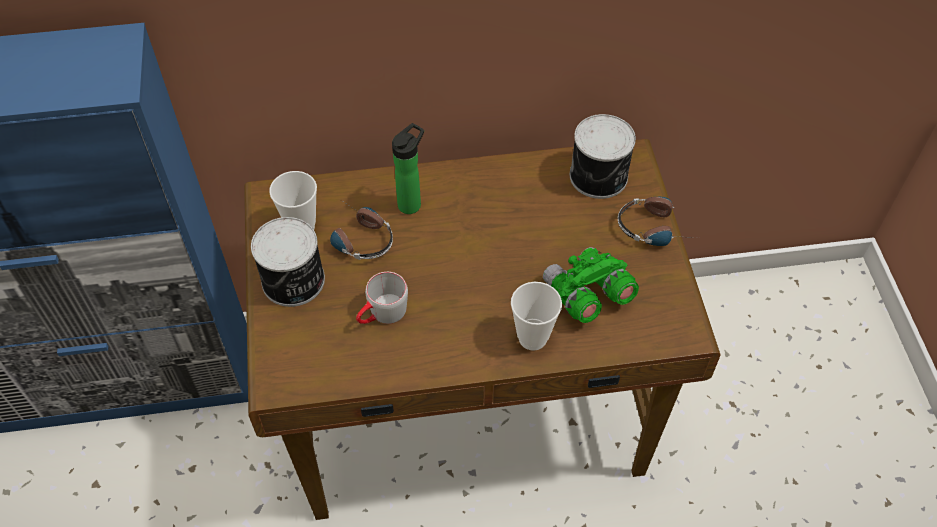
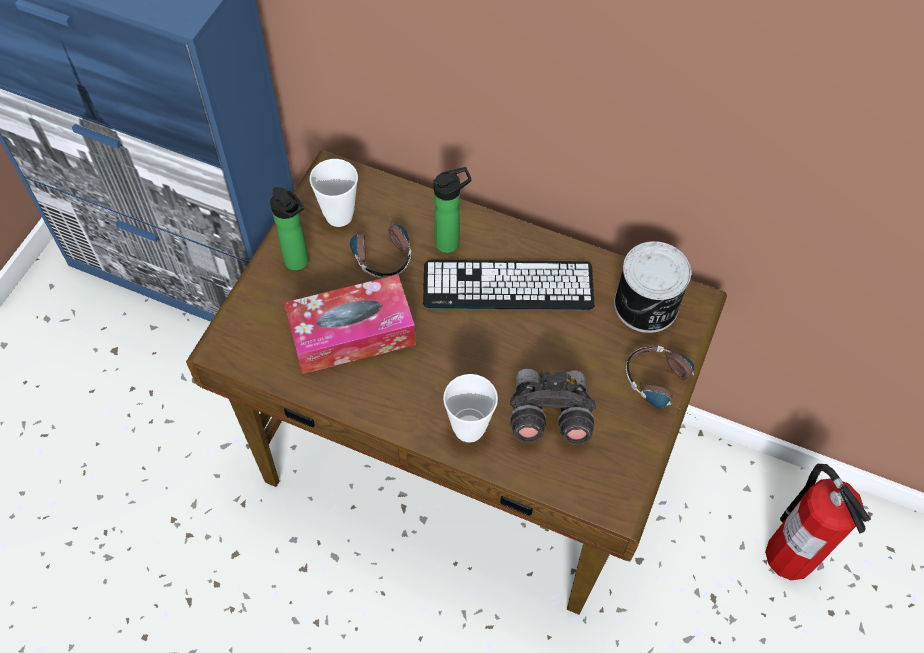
camera: 30 degrees right, 5 degrees up
(294, 281) = (299, 263): can -> bottle
(382, 315) = (352, 334): grey mug -> tissue box
(483, 214) = (508, 286): none -> keyboard
(586, 295) = (548, 416): green binoculars -> grey binoculars
(763, 341) = (789, 554): none -> fire extinguisher

